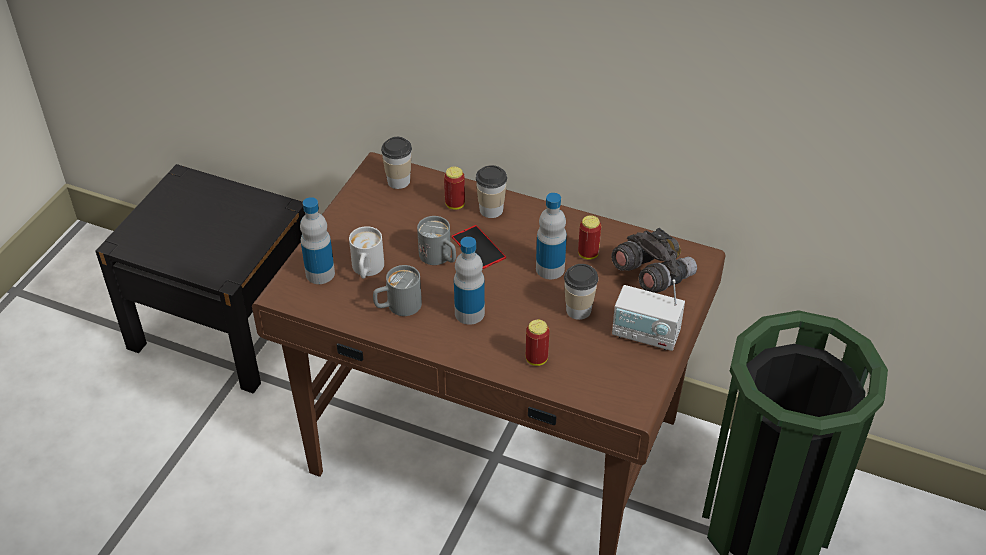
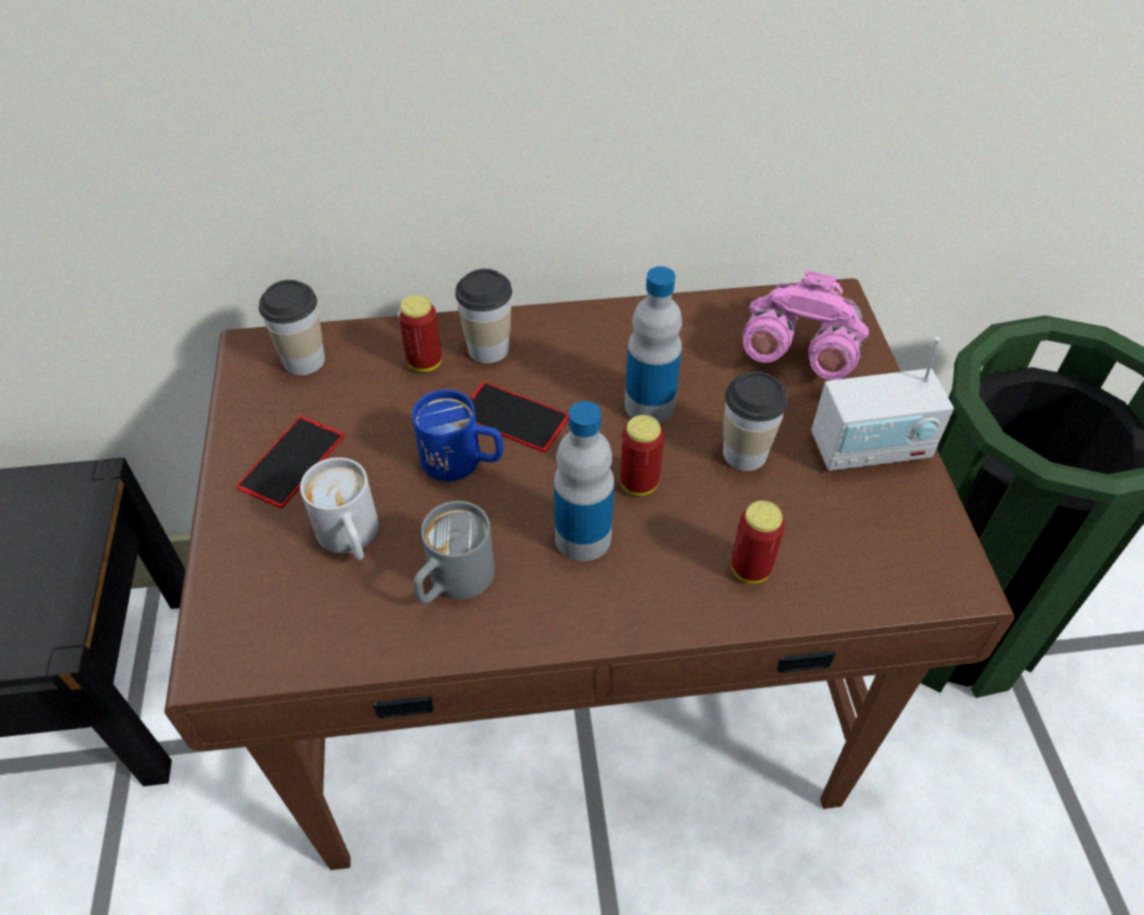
camera: 30 degrees left, 5 degrees up
(320, 273) = (268, 584): bottle -> none
(362, 226) = (291, 461): none -> phone
(439, 258) = (463, 462): grey mug -> blue mug
(588, 254) = (685, 358): can -> can (639, 483)
(651, 275) = (798, 352): grey binoculars -> pink binoculars

